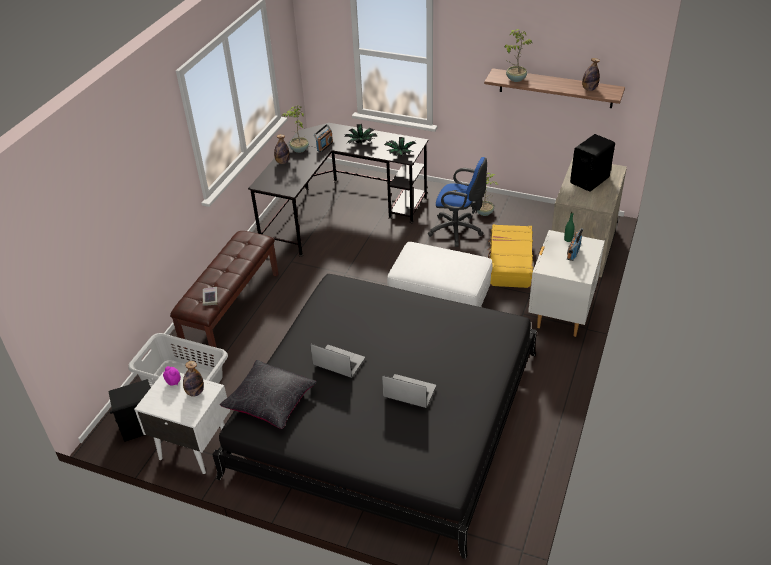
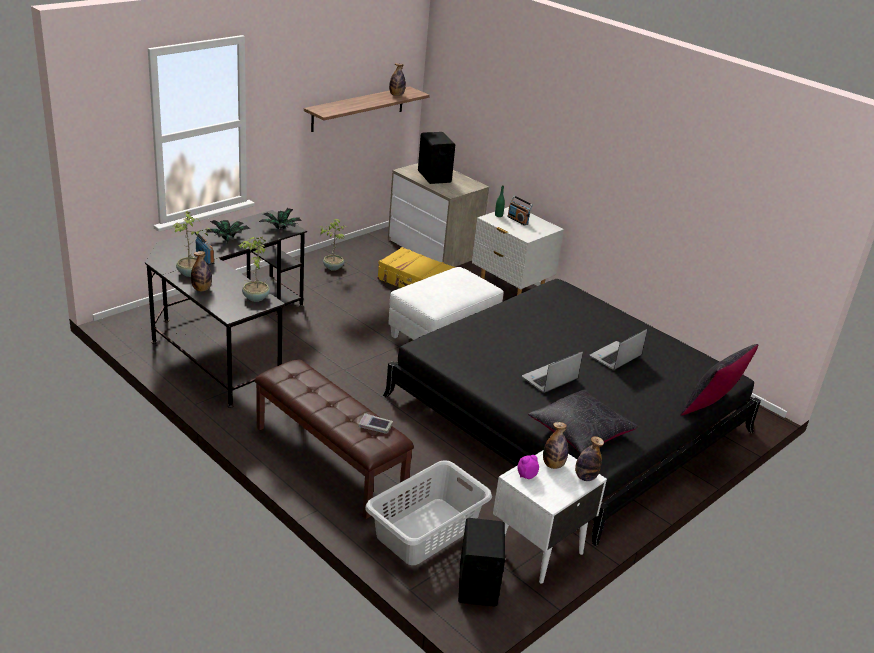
camera: 70 degrees left, 10 degrees down
(189, 414) = (585, 477): none -> bottle
(377, 480) = (711, 407): none -> black pillow
(458, 231) = (346, 289): blue office chair -> none
(515, 79) = (339, 107): potted plant -> potted plant (255, 298)

